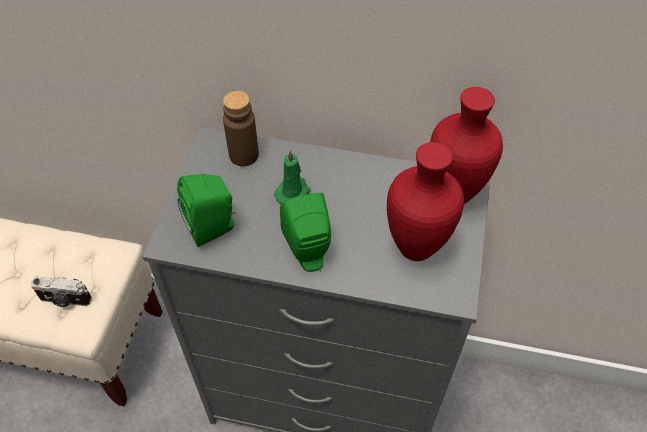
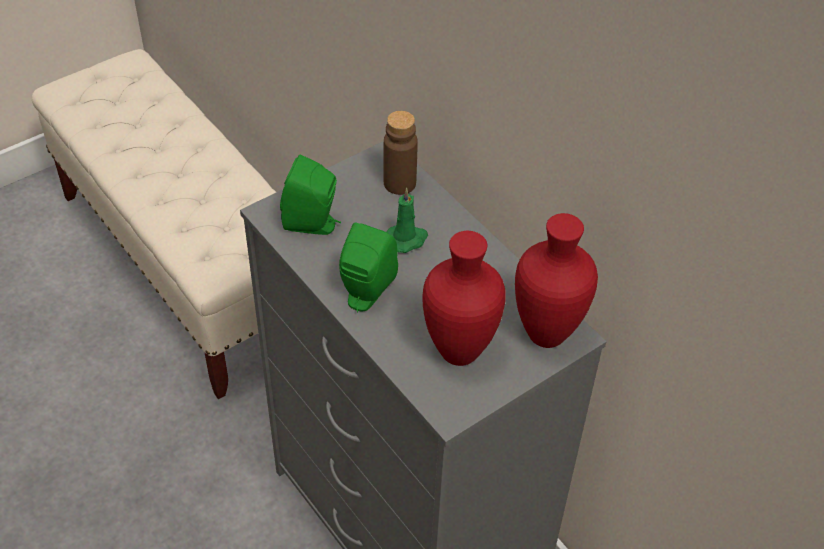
camera: 40 degrees right, 5 degrees down
(65, 300) = (217, 246): camera -> none

